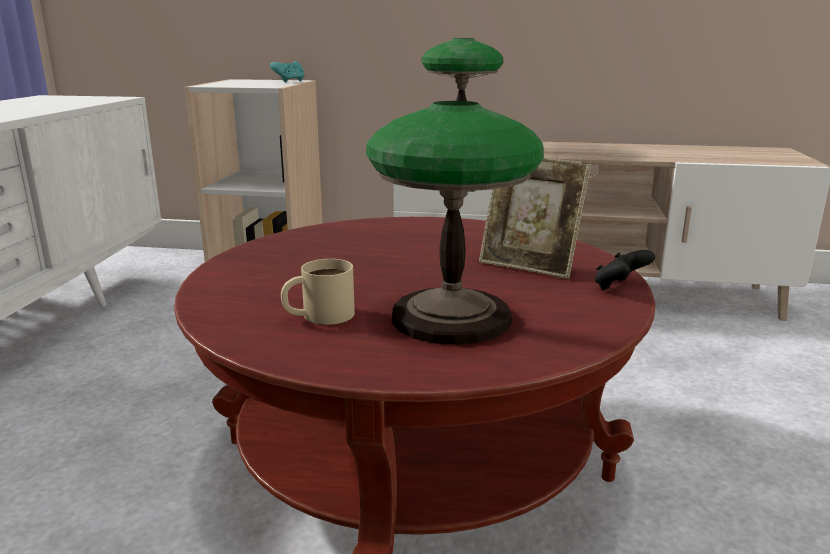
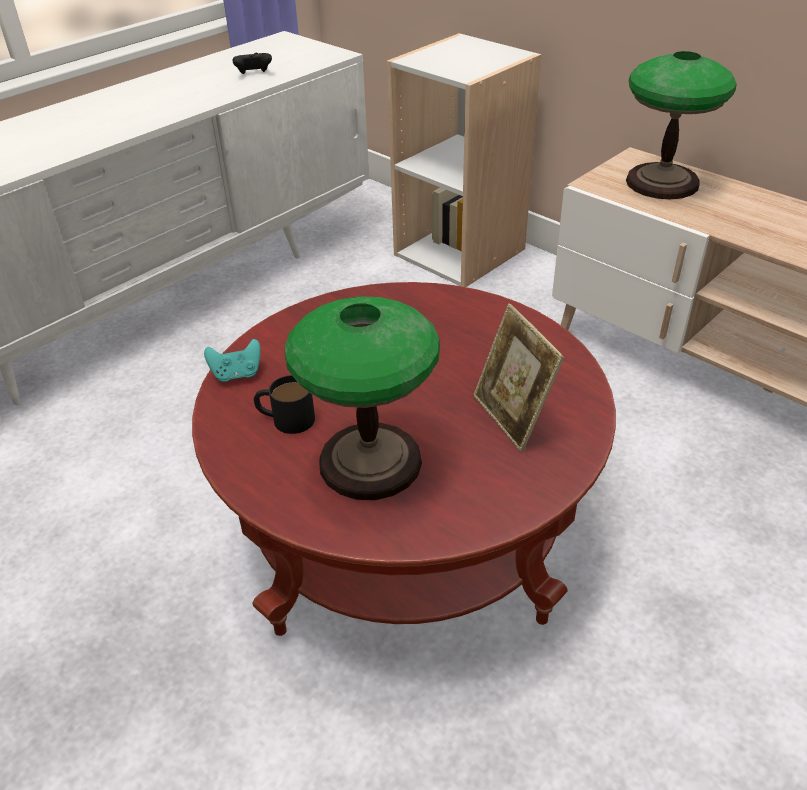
camera: 35 degrees right, 20 degrees up
(290, 81) = (505, 58): turquoise game controller -> turquoise game controller (237, 374)
(318, 316) = (285, 419): beige mug -> black mug
(619, 288) = (550, 483): black game controller -> black game controller (254, 74)

